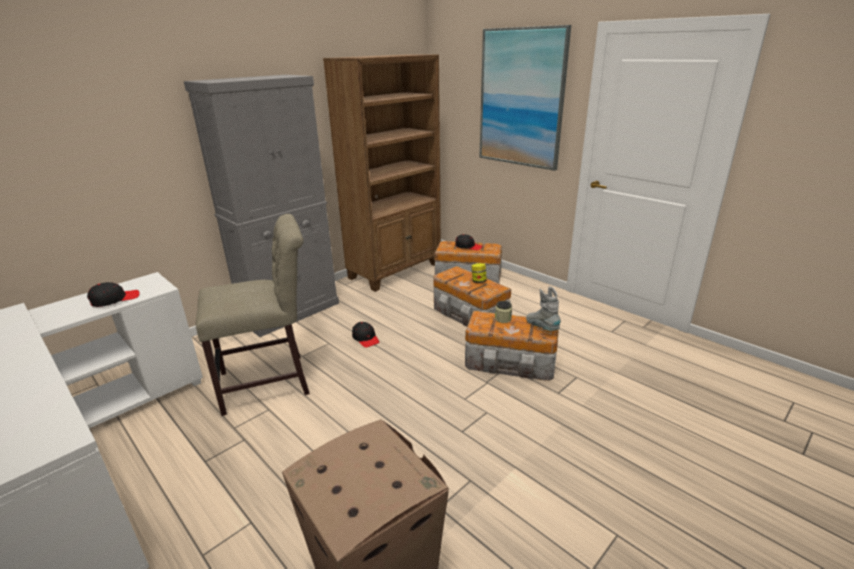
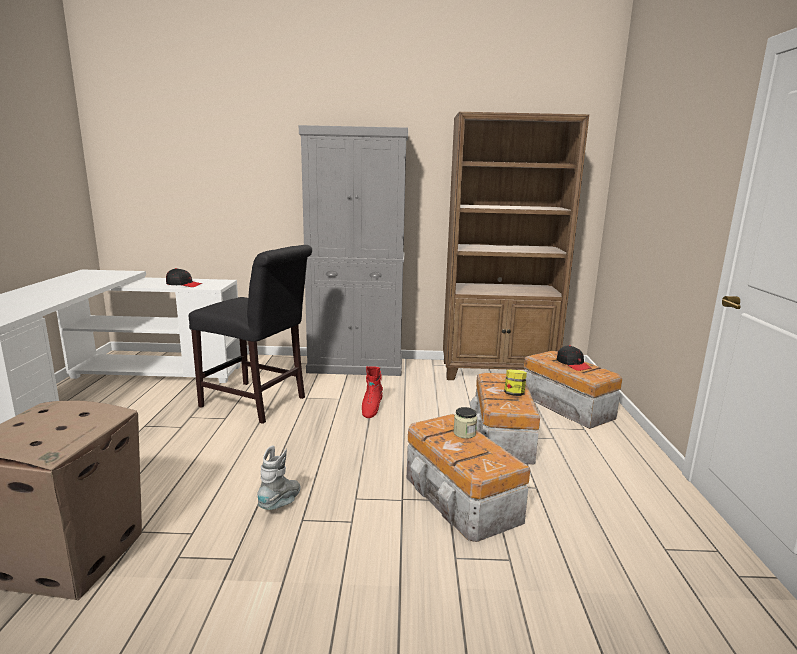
camera: 45 degrees right, 10 degrees down
(270, 382) = (257, 403): beige chair -> black chair
(366, 338) = (371, 409): black cap -> red boot
(521, 99) = (678, 170): picture -> none
(542, 327) = (489, 461): grey boot -> grey boot (281, 503)

